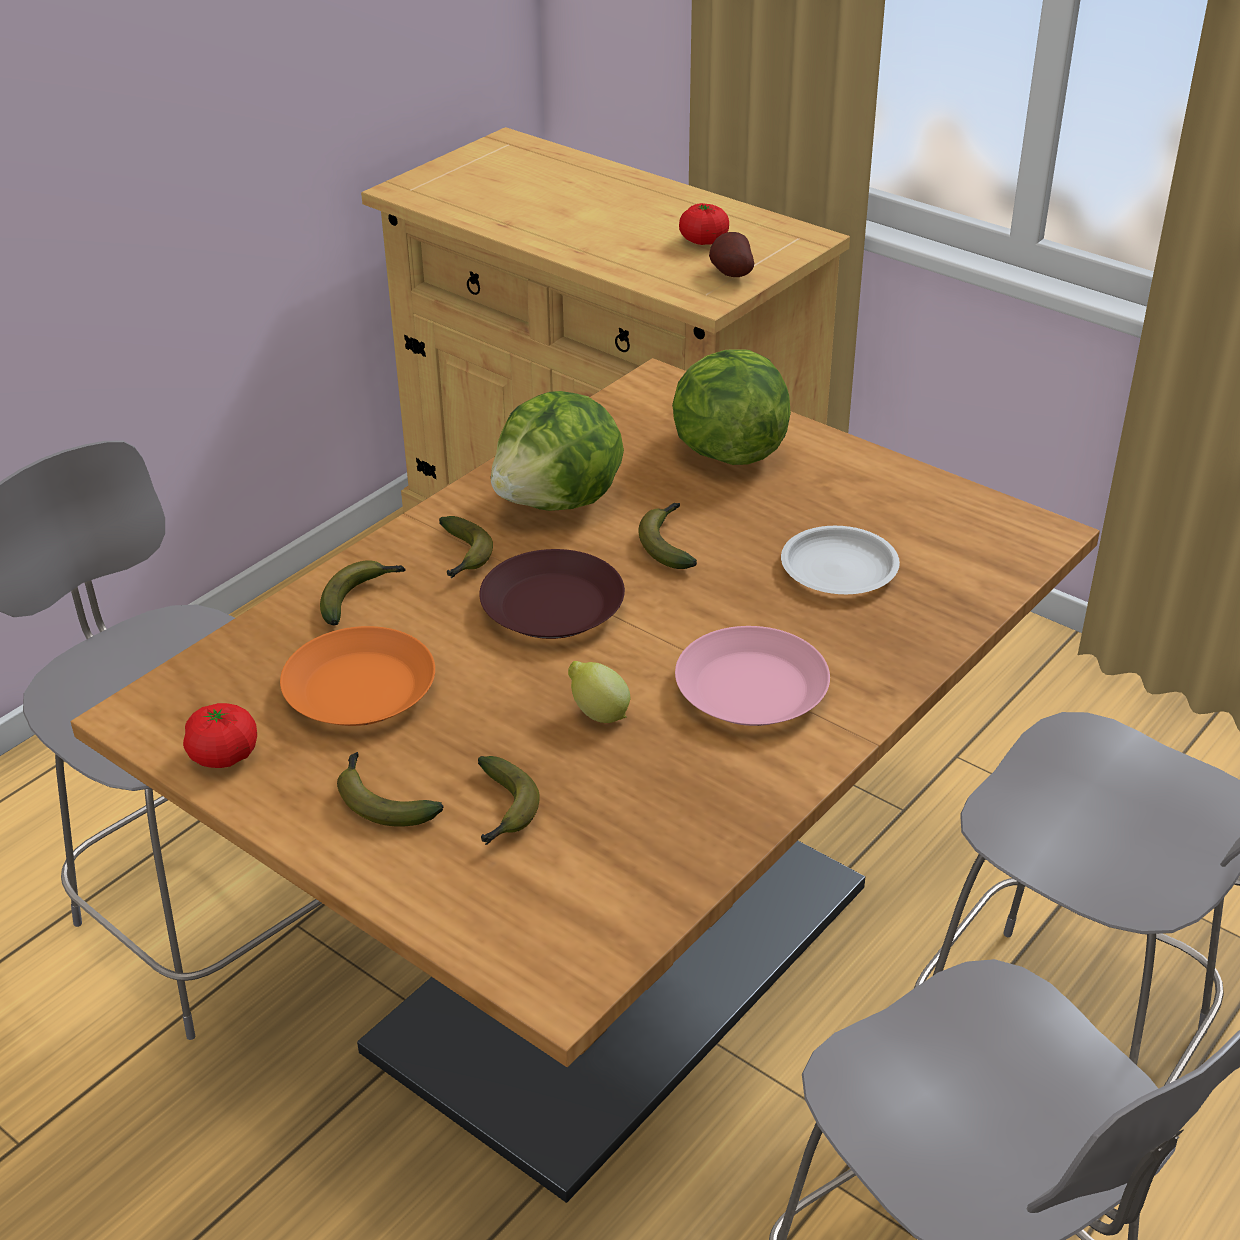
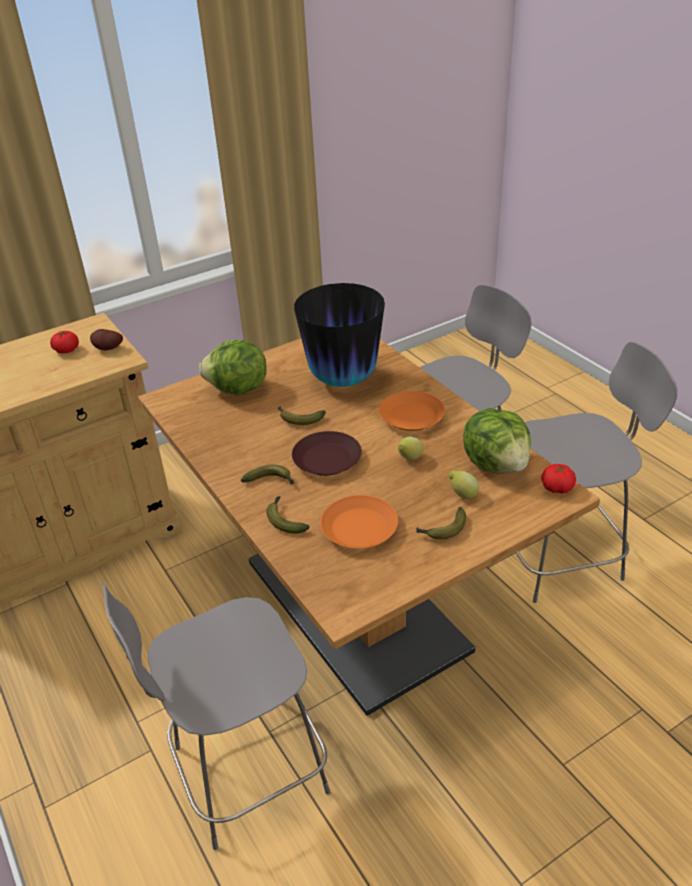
camera: 70 degrees left, 0 degrees up
(224, 755) = (389, 580): tomato -> tomato (557, 488)
(503, 811) = (462, 494): banana -> lemon
(560, 502) = (244, 444): lettuce -> lettuce (496, 464)
(750, 688) = (411, 417): pink plate -> orange plate
(838, 568) = (343, 380): white plate -> vase

